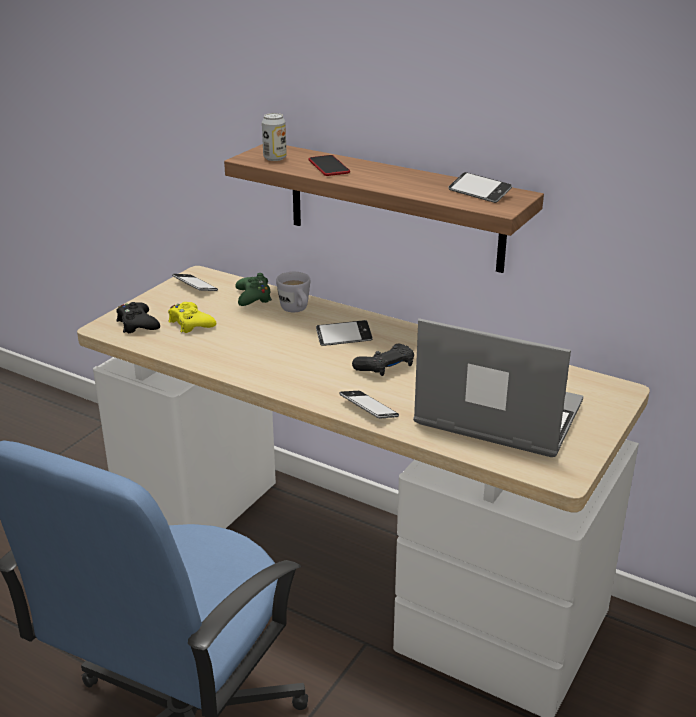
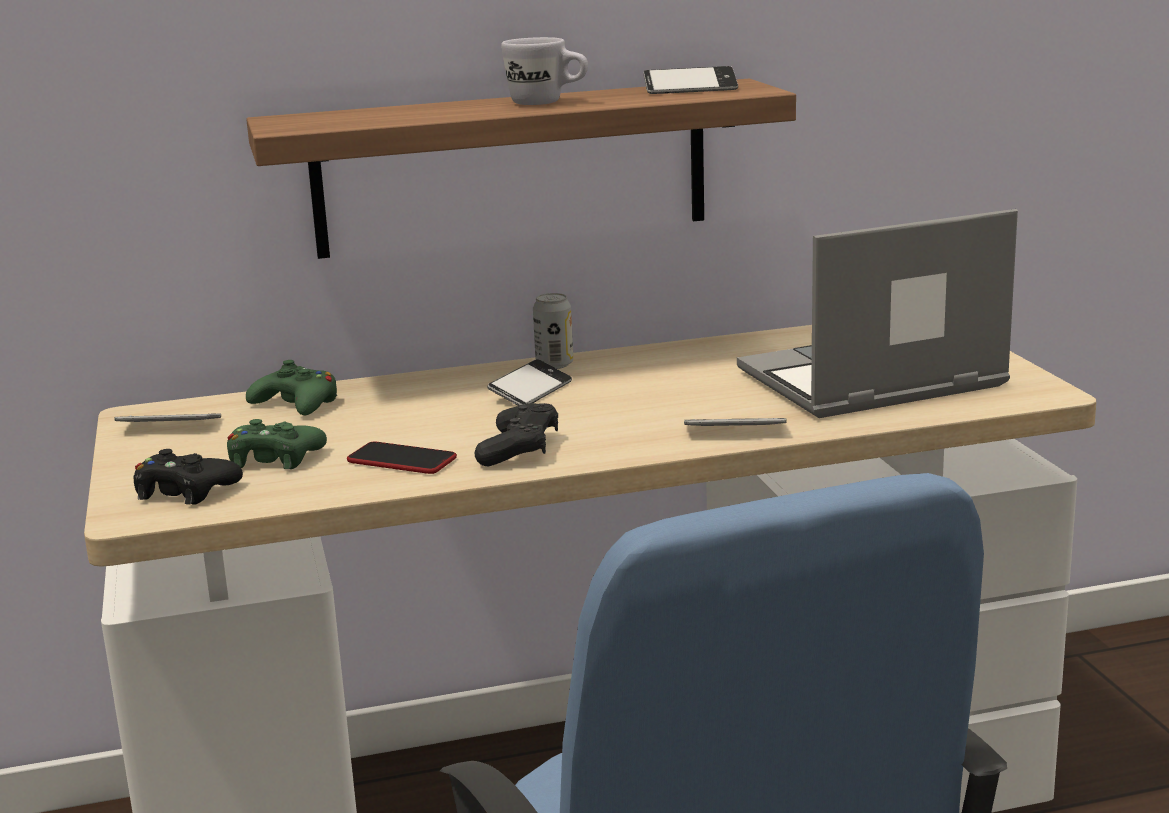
camera: 45 degrees left, 10 degrees down
(190, 323) = (273, 459): yellow game controller -> green game controller
(275, 158) = (325, 121): can -> can (554, 364)
(296, 310) = (397, 393): white mug -> white mug (547, 103)
(329, 167) = (432, 111): phone -> phone (402, 460)
(385, 367) = (653, 394): black game controller -> black game controller (519, 449)

